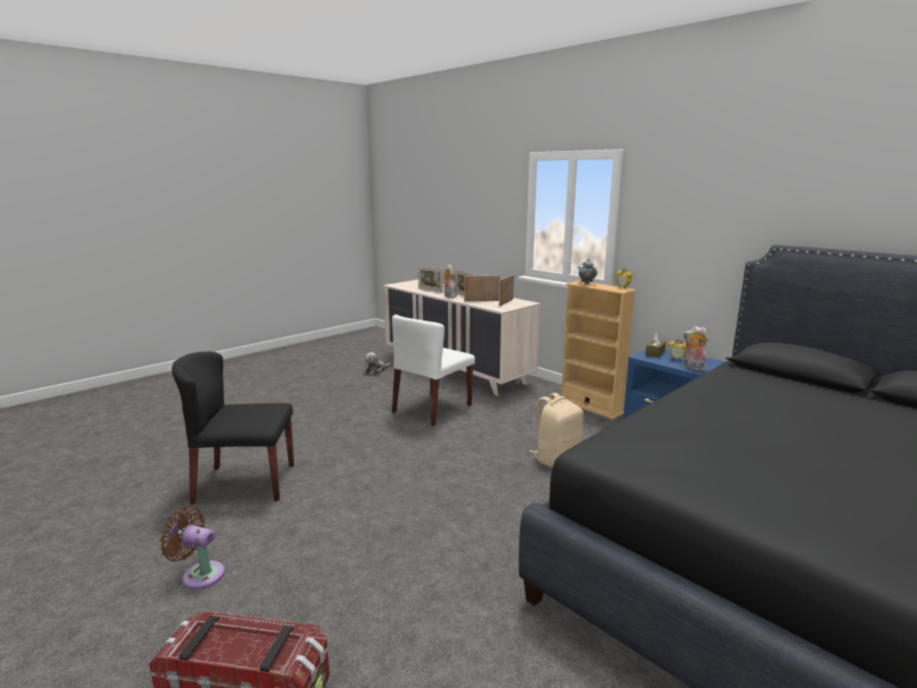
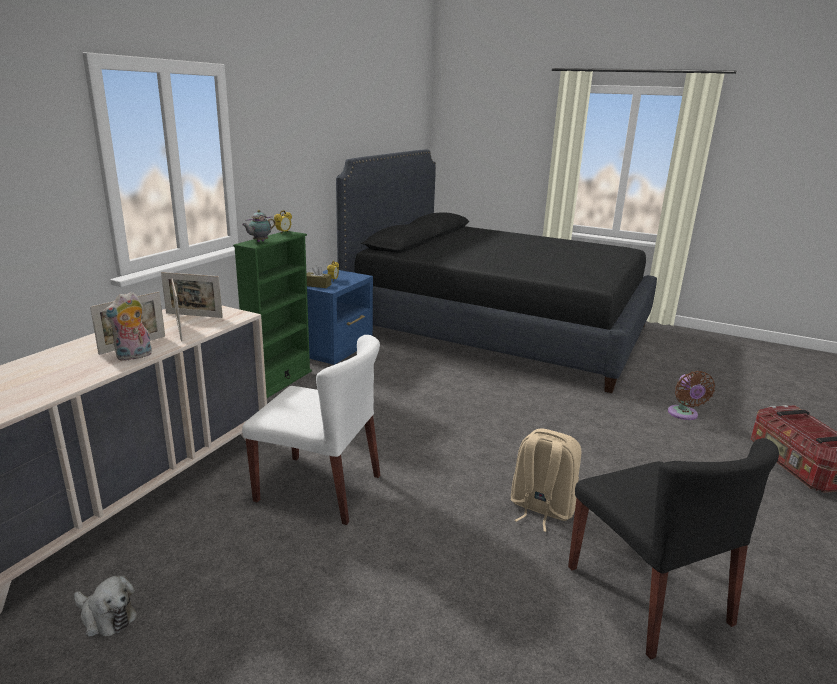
camera: 110 degrees left, 5 degrees up
(200, 574) = (780, 542): brown fan -> brown fan (684, 415)
(430, 290) = (54, 381): picture frame -> none
(556, 458) = (417, 394): beige backpack -> beige backpack (540, 508)
(591, 407) = (279, 382): beige bookcase -> green bookcase
(693, 368) = (355, 277): plush toy -> none

